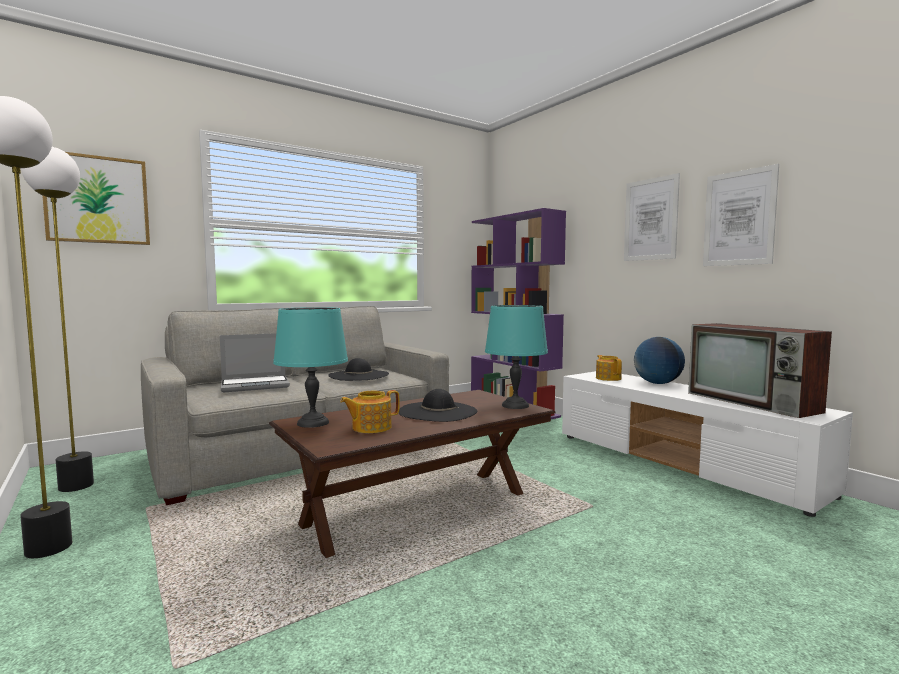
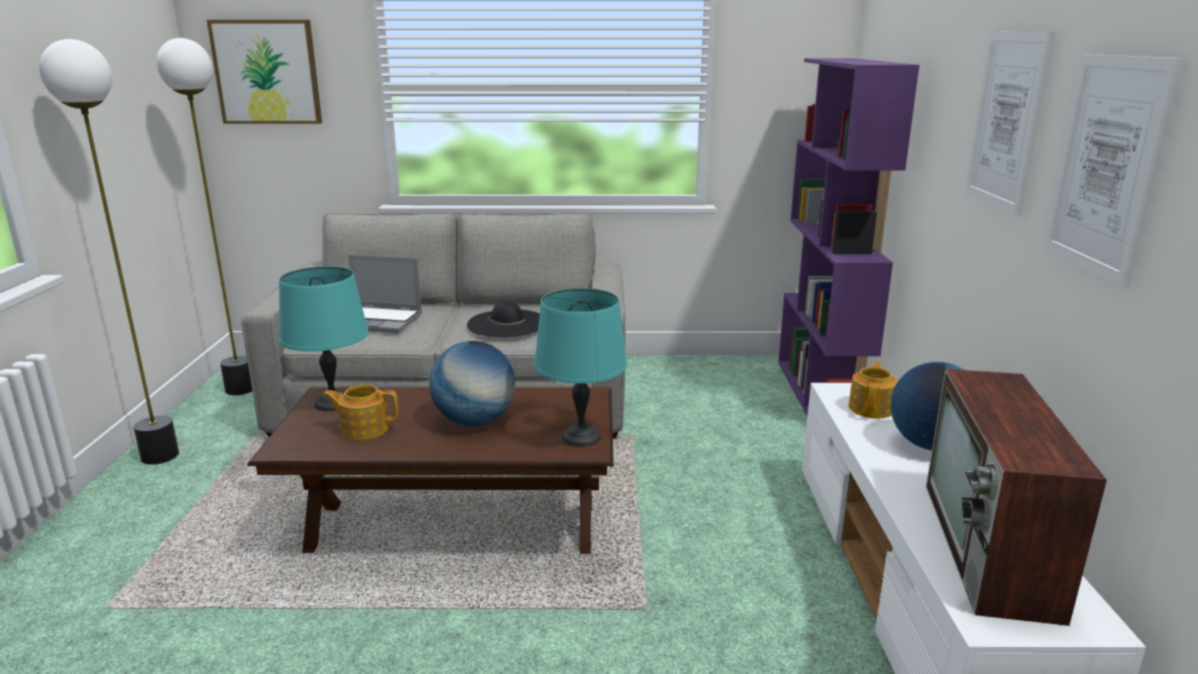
camera: 35 degrees right, 15 degrees up
(438, 411) = (474, 421): black hat -> globe

